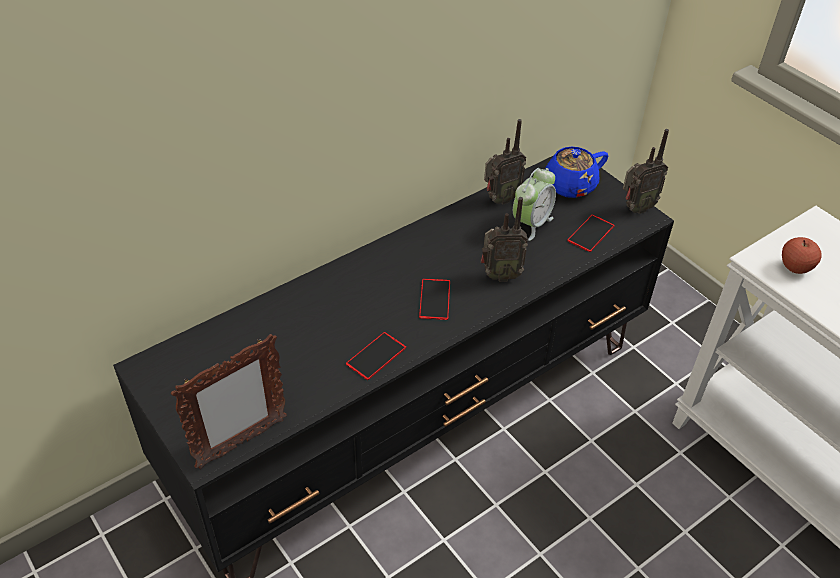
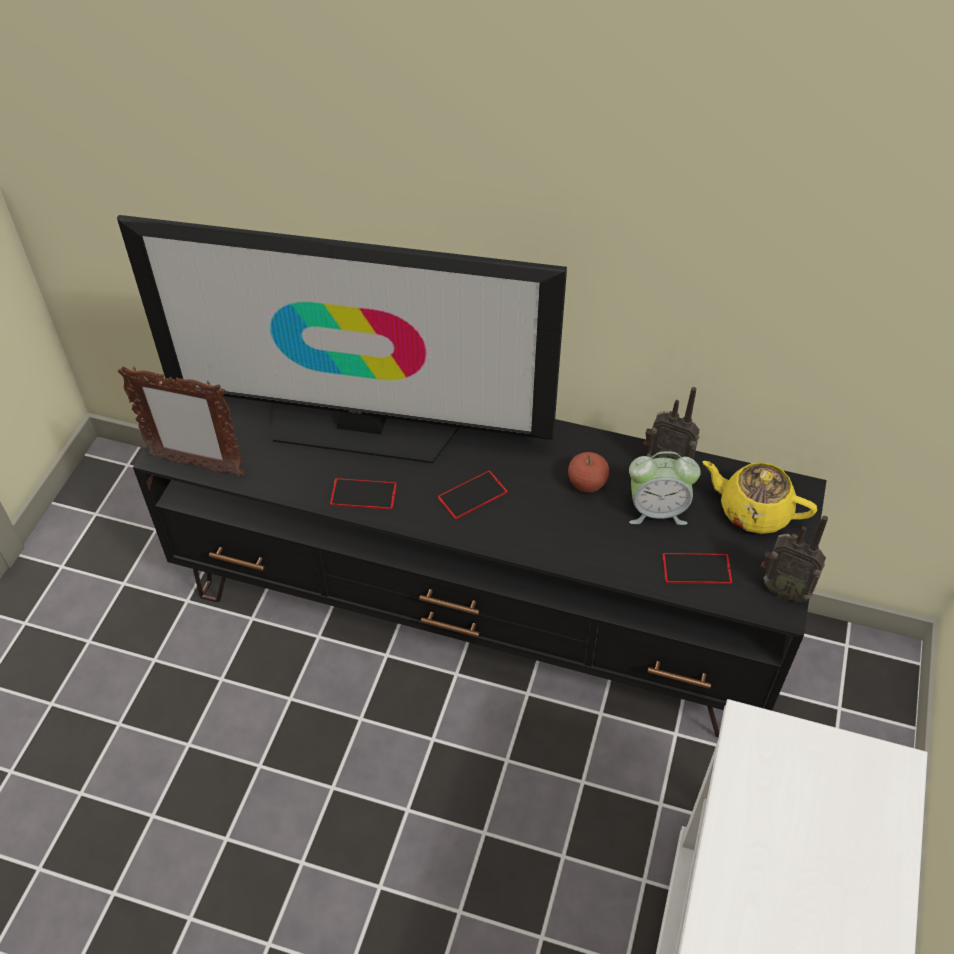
camera: 55 degrees right, 5 degrees up
(309, 323) = (361, 426): none -> television
(499, 275) = (554, 526): radio -> none
(568, 186) = (753, 510): blue teapot -> yellow teapot
(795, 267) = (775, 773): apple -> apple (587, 484)

